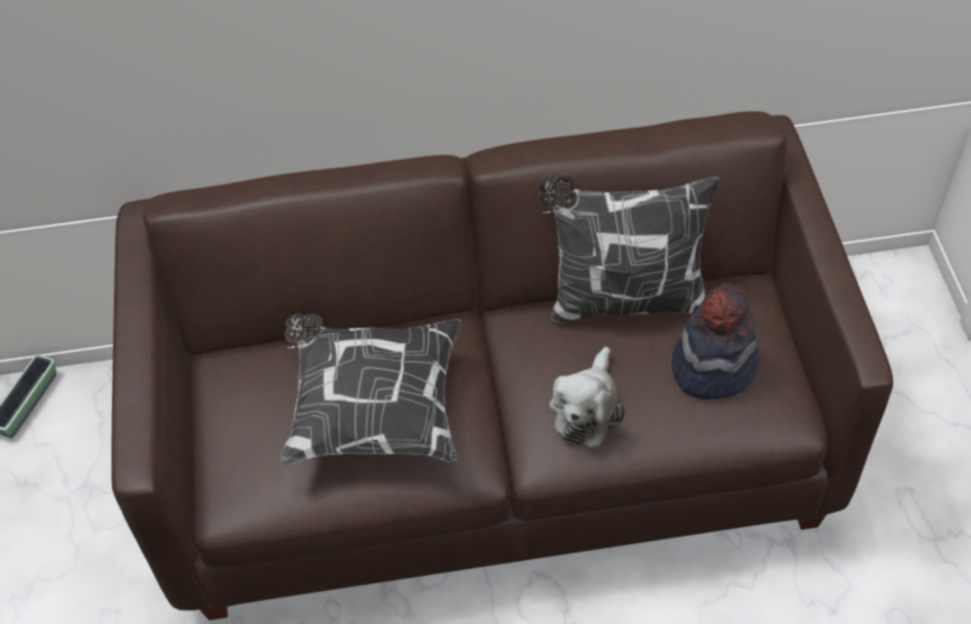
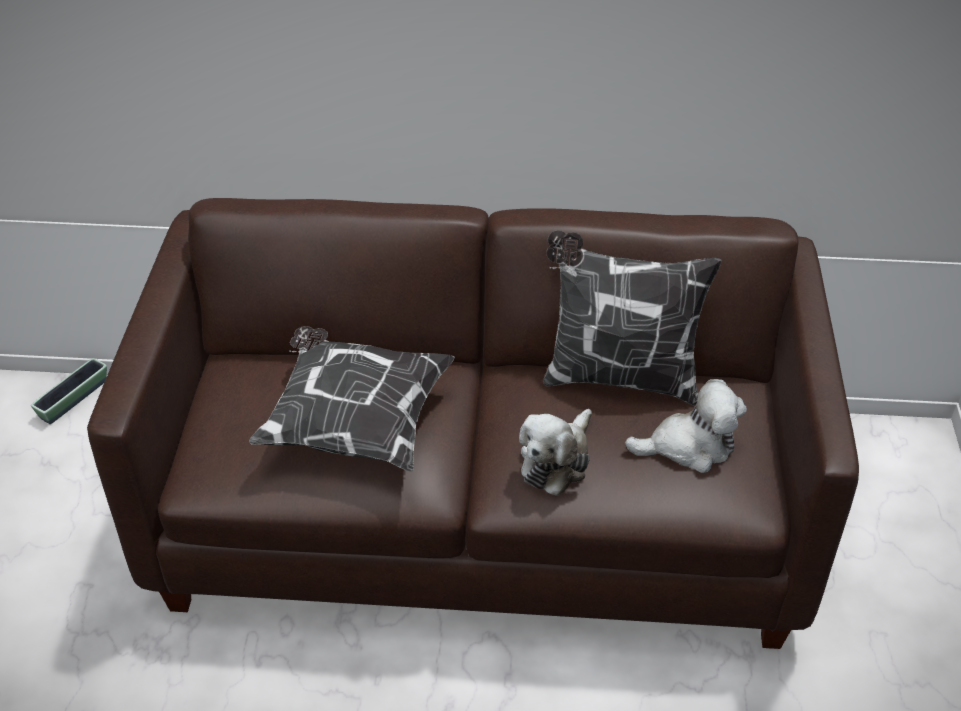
camera: 10 degrees right, 10 degrees down
(712, 366) = (689, 446): hat -> plush toy

